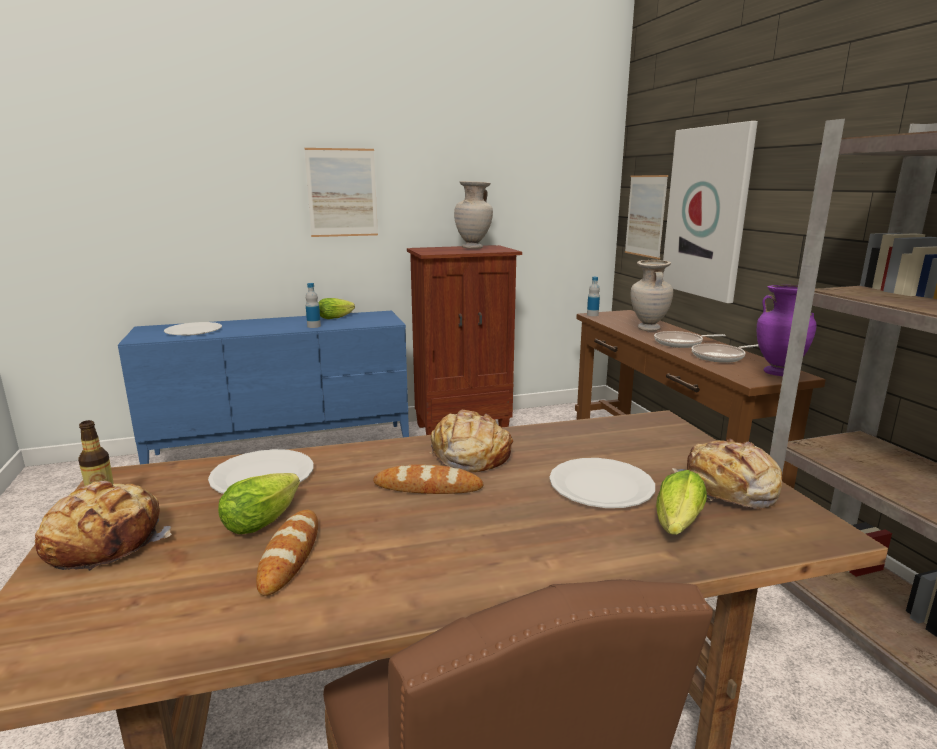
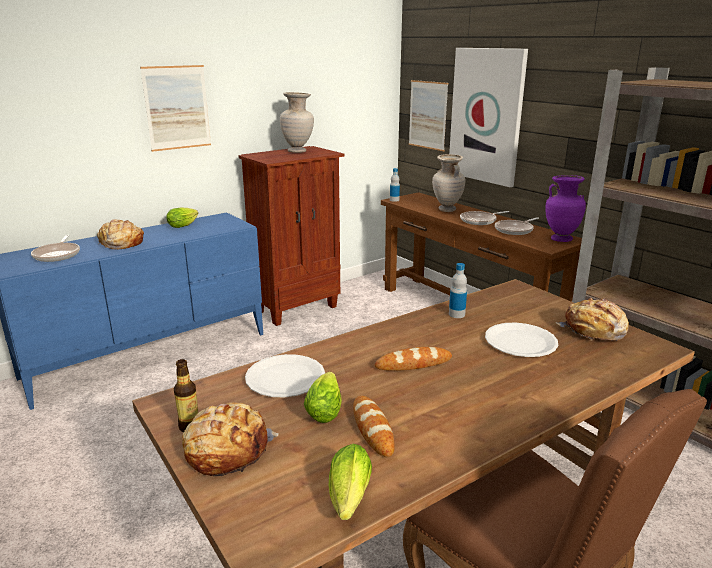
camera: 20 degrees left, 5 degrees up
(194, 331) = (58, 254): white plate -> frying pan
(314, 326) = (174, 237): bottle -> bottle (456, 314)
(469, 455) = (418, 335): bread -> bread (121, 243)
(677, 525) = (583, 360): lettuce -> lettuce (348, 500)

